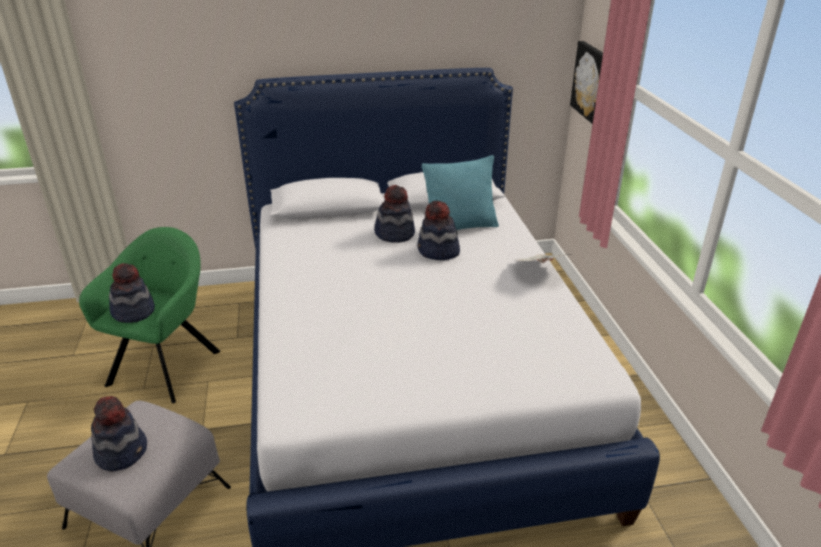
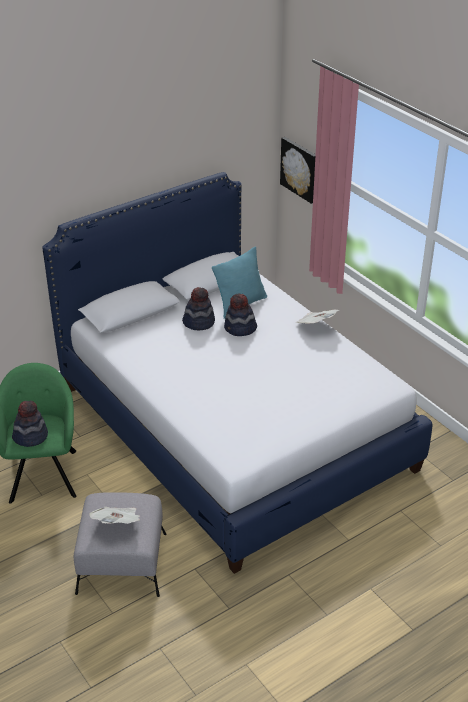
camera: 25 degrees left, 5 degrees up
(122, 451) = (118, 524): hat -> newspaper

